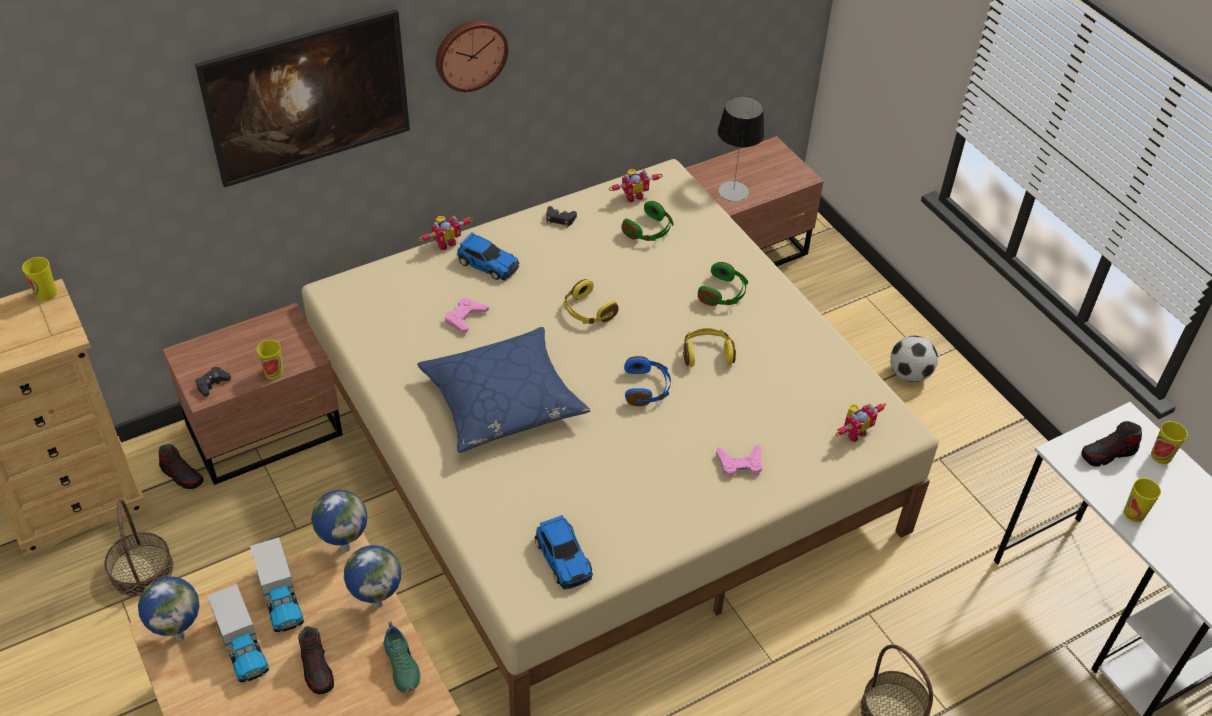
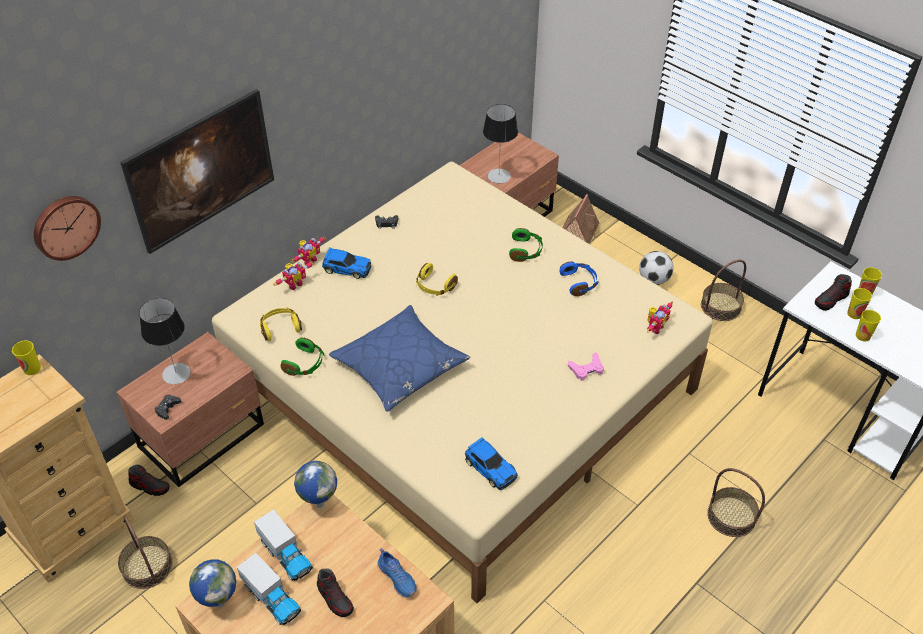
camera: 15 degrees left, 0 degrees up
(239, 344) = (176, 373): none -> table lamp
(274, 372) = (212, 388): cup -> cup (854, 314)
(377, 603) = (360, 538): globe -> none
(403, 665) = (398, 578): green shoe -> blue shoe
(465, 317) = (346, 312): pink game controller -> none
(470, 54) = (309, 112): wall clock -> wall clock (65, 226)
(633, 196) = (433, 194): toy robot -> toy robot (294, 283)
(647, 388) = (499, 331): blue headphones -> blue headphones (579, 283)
(649, 231) = (455, 217): green headphones -> green headphones (305, 364)
(707, 353) = (532, 296): yellow headphones -> yellow headphones (280, 327)
(832, 288) = (579, 231): none -> toy house
(988, 431) = (720, 306): none -> basket

